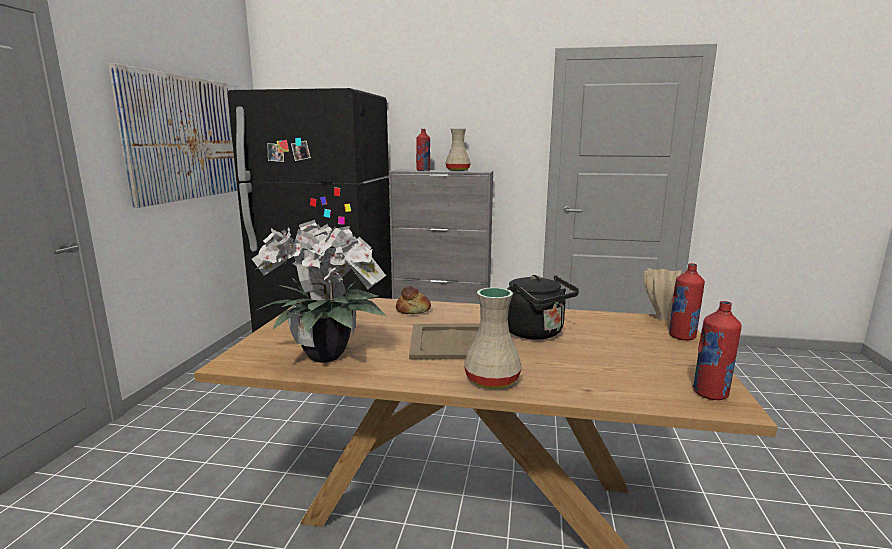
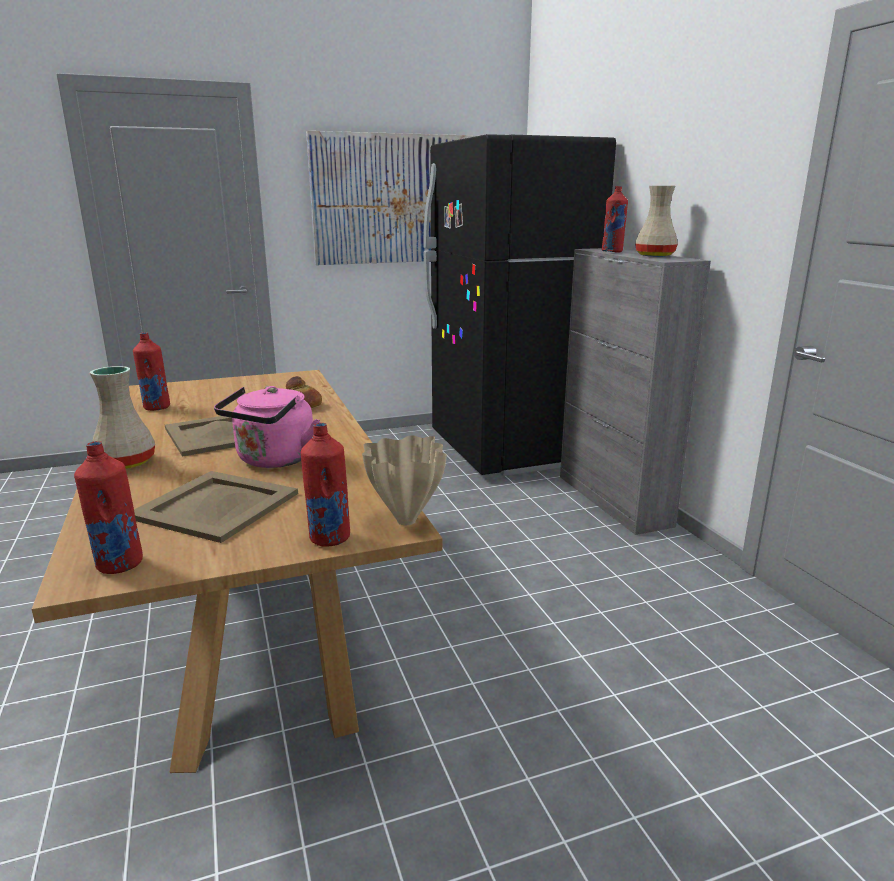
camera: 60 degrees right, 5 degrees up
(328, 357) = (156, 407): potted plant -> red bottle
(536, 333) = (273, 460): black kettle -> pink kettle
(617, 357) = (216, 506): none -> beige tray

